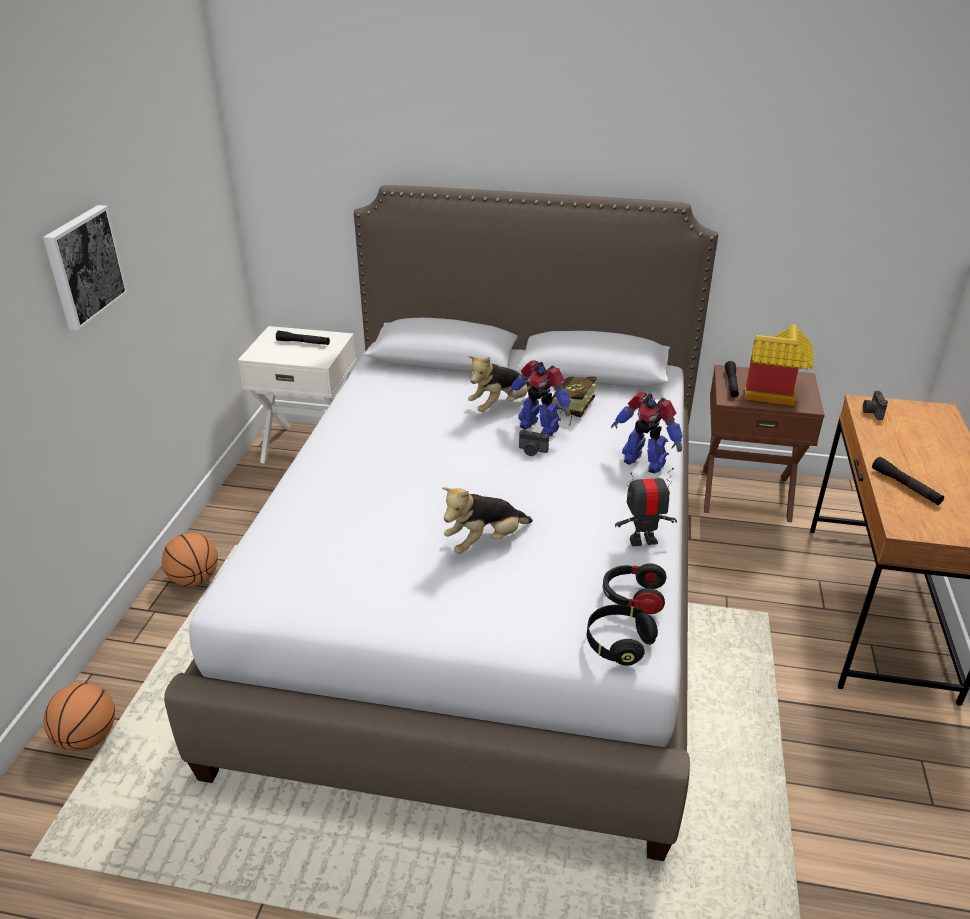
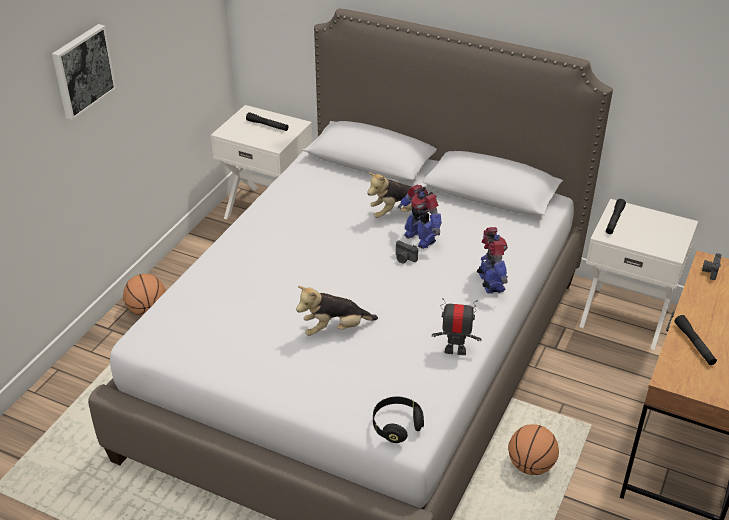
camera: 15 degrees right, 5 degrees up
(88, 738) = (45, 415): basketball -> basketball (530, 465)
(571, 410) = (453, 227): book -> none
(632, 597) = (424, 393): headphones -> none
(644, 462) = (490, 283): toy robot -> toy robot turned 150 degrees counterclockwise
(745, 493) = (625, 315): brown nightstand -> white nightstand
(774, 394) = (647, 237): toy house -> none

